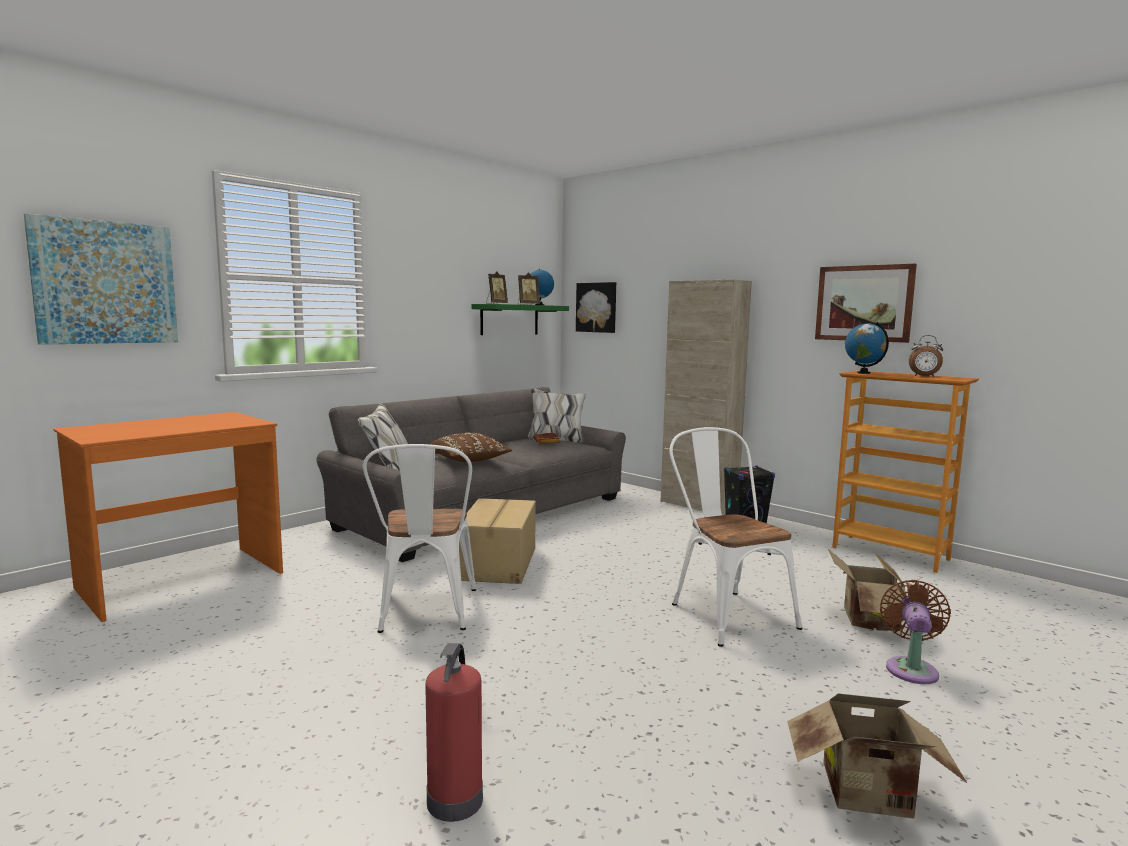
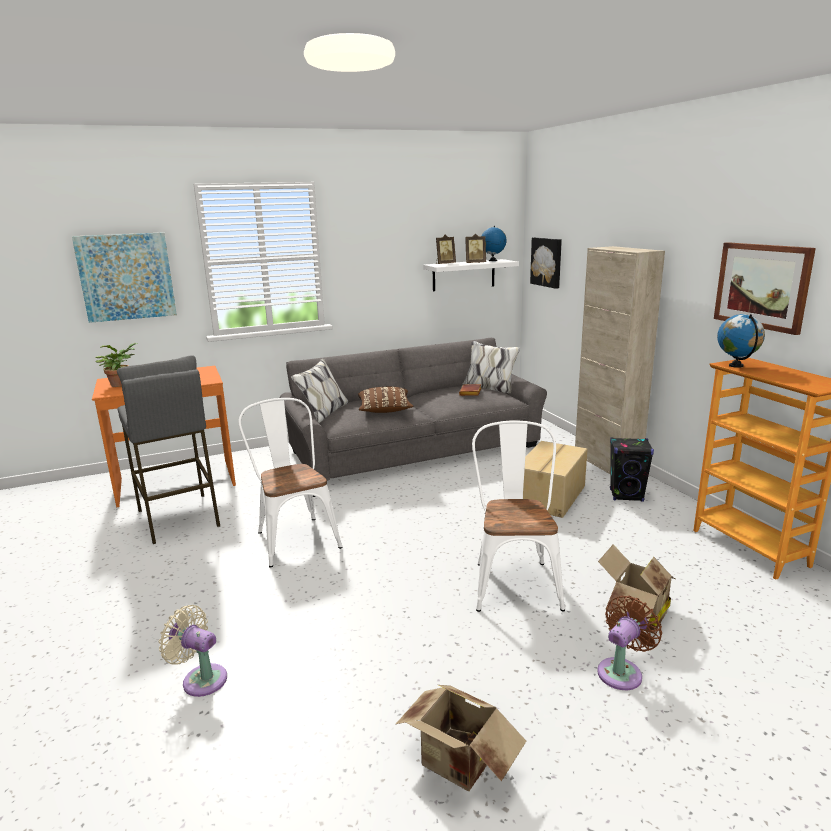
camera: 25 degrees right, 10 degrees up
(110, 430) = (121, 384): none -> potted plant
(226, 619) = (178, 518): none -> grey stool
(425, 614) = (294, 537): white chair -> white chair turned 135 degrees clockwise
(455, 798) = (201, 679): fire extinguisher -> beige fan
(499, 563) = (381, 501): cardboard box -> cardboard box (551, 496)
(509, 319) = (463, 275): green shelf -> white shelf
(924, 376) = (795, 377): alarm clock -> none

